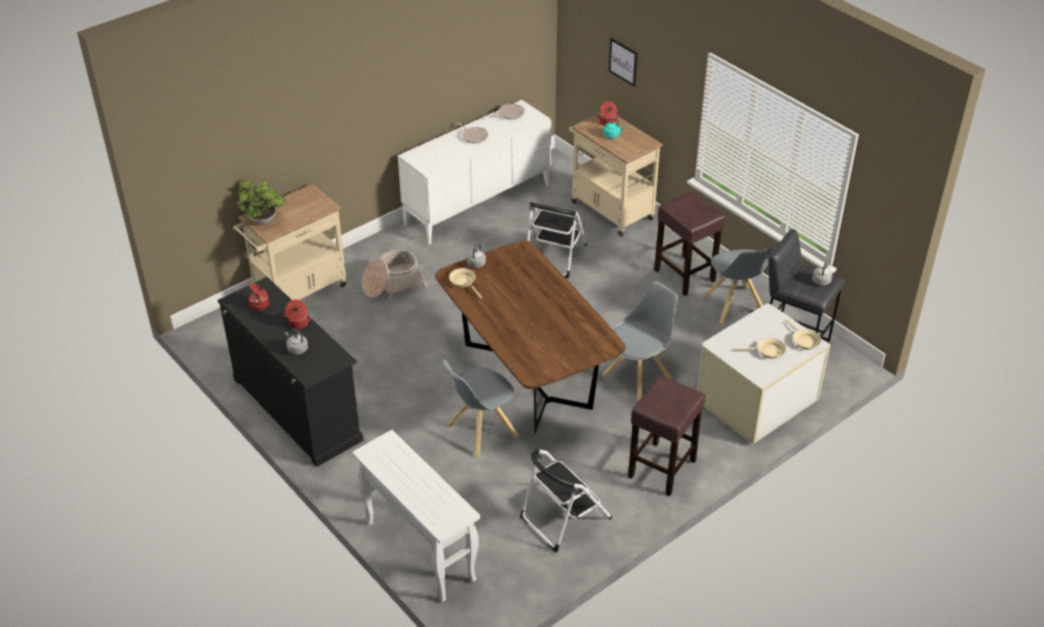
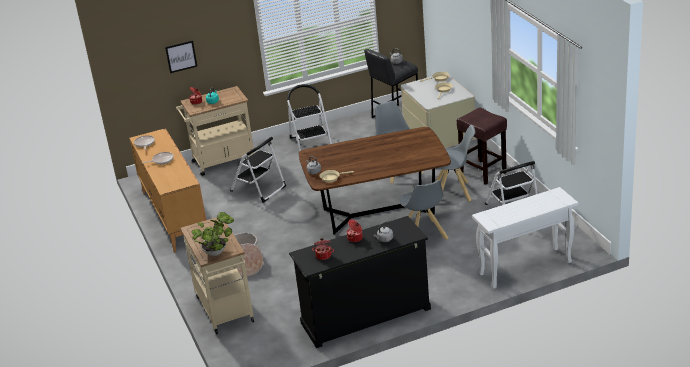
camera: 70 degrees left, 10 degrees down
(477, 204) = (173, 216): white dresser -> brown dresser
(685, 276) = (311, 143): brown stool -> step ladder
(735, 306) = (350, 130): grey chair -> grey chair (454, 192)

